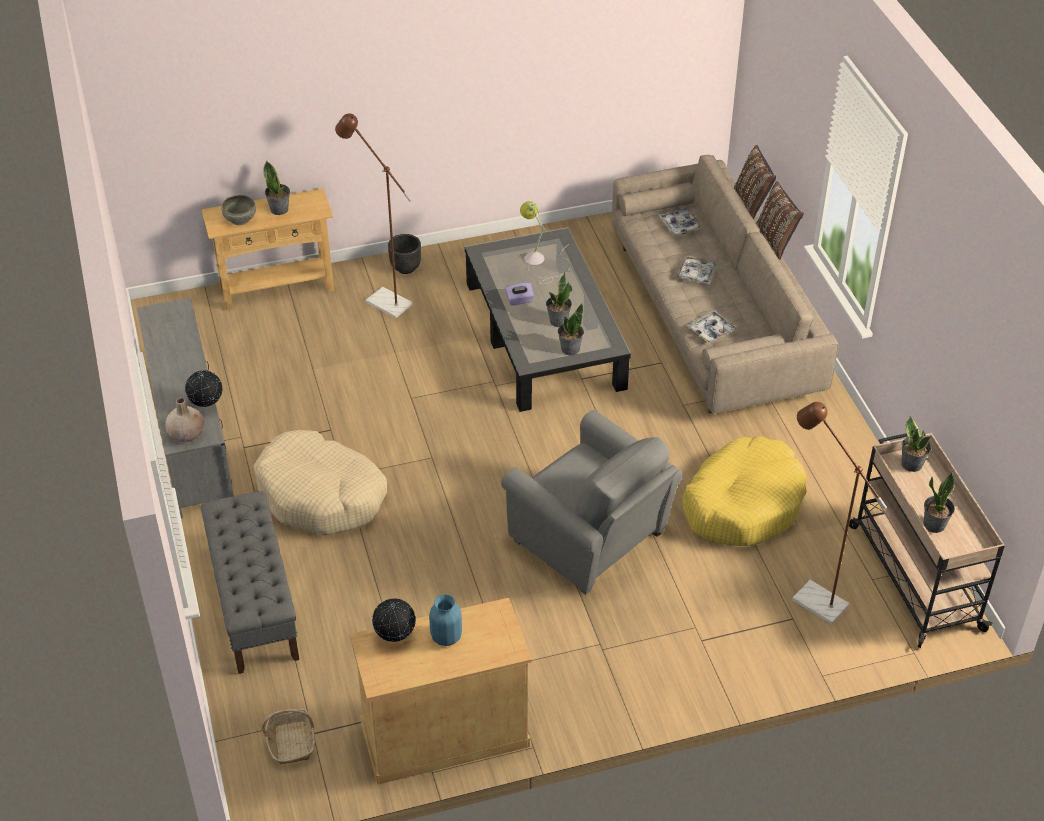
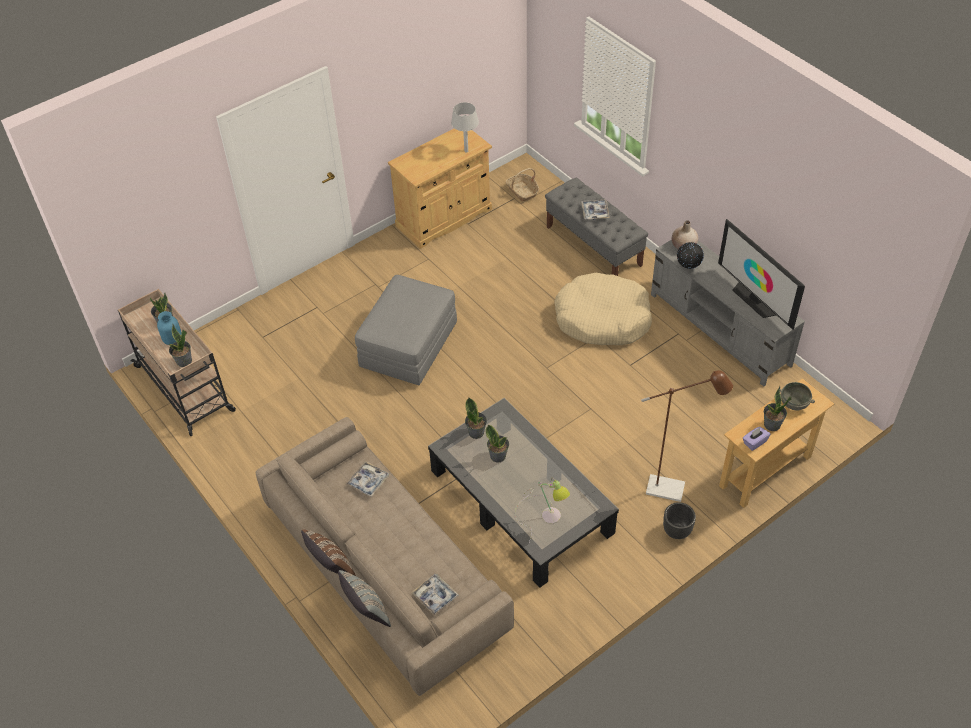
camera: 160 degrees right, 5 degrees up
(167, 344) = (755, 300): none -> television
(395, 637) = (466, 150): globe -> grey table lamp
(446, 636) = (439, 158): blue vase -> blue vase (173, 339)
(519, 300) = (540, 465): purple tissue box -> purple tissue box (754, 442)
(592, 541) = (408, 345): grey armchair -> grey ottoman
(697, 273) = (400, 540): tray -> tray (595, 212)
(743, 503) = (314, 404): yellow dog bed -> none
(752, 203) = (366, 612): brown pillow -> grey pillow
(811, 598) = (252, 353): brown floor lamp -> none

